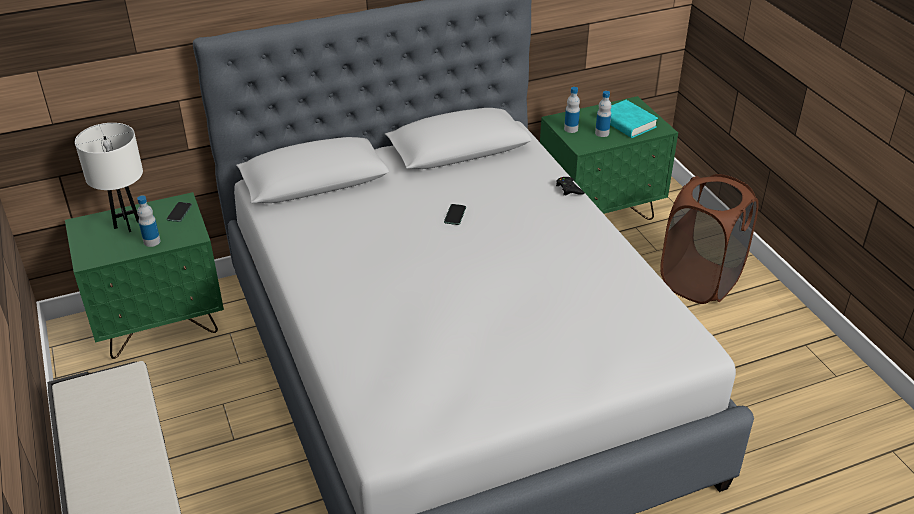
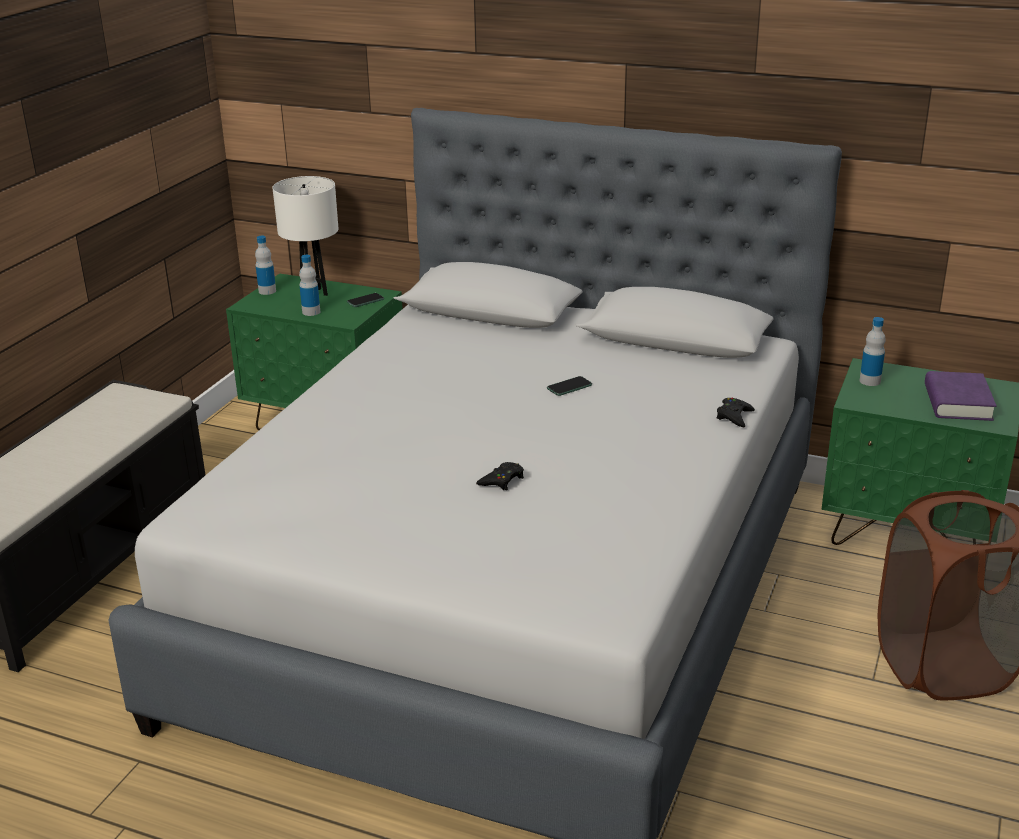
camera: 45 degrees right, 10 degrees down
(519, 301) = (502, 480): none -> black game controller
(602, 133) = (904, 399): bottle -> bottle (267, 291)
(627, 123) = (957, 402): turquoise book -> purple book

